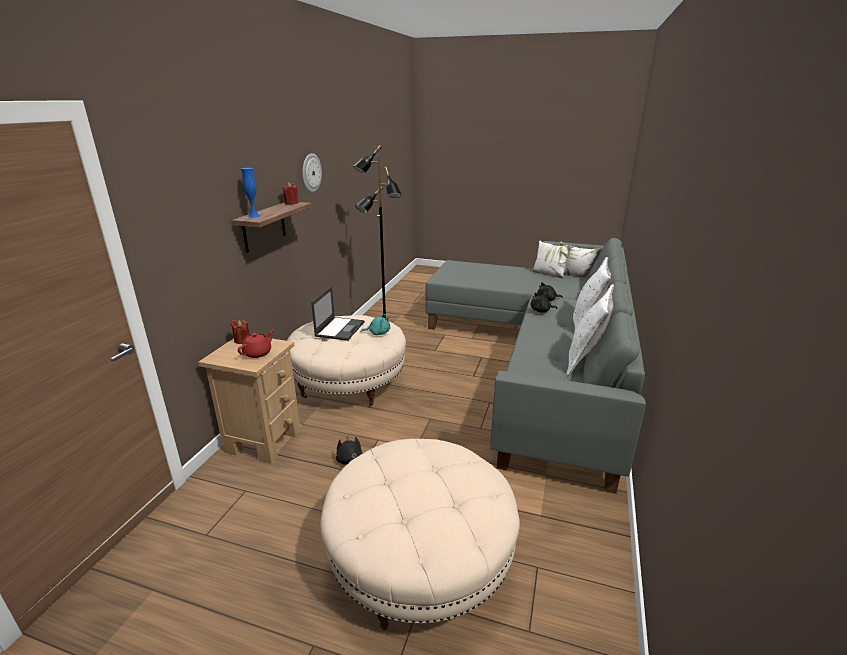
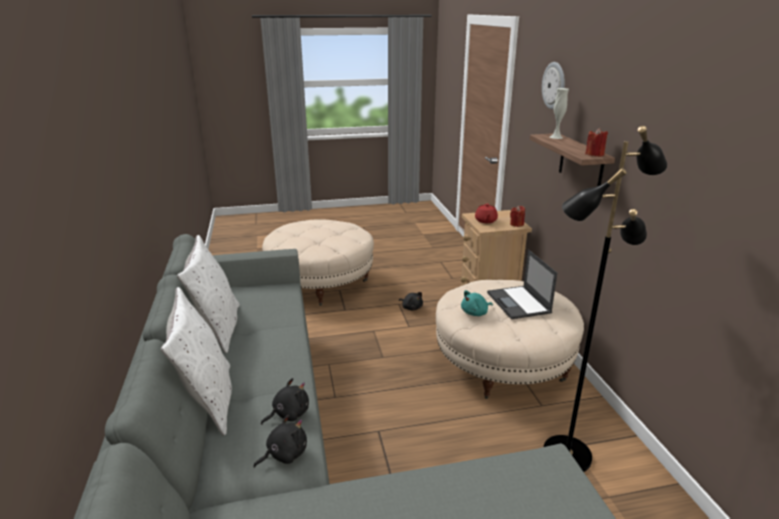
camera: 150 degrees right, 0 degrees up
(254, 216) = (556, 137): blue vase -> white vase
(311, 173) = (667, 146): wall clock -> wall clock (554, 85)

